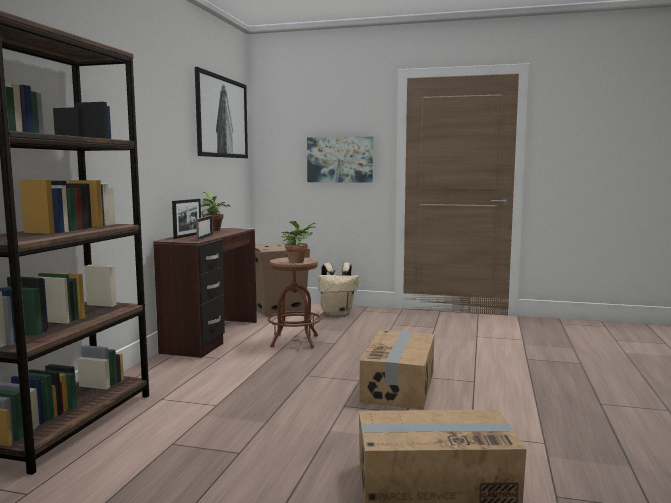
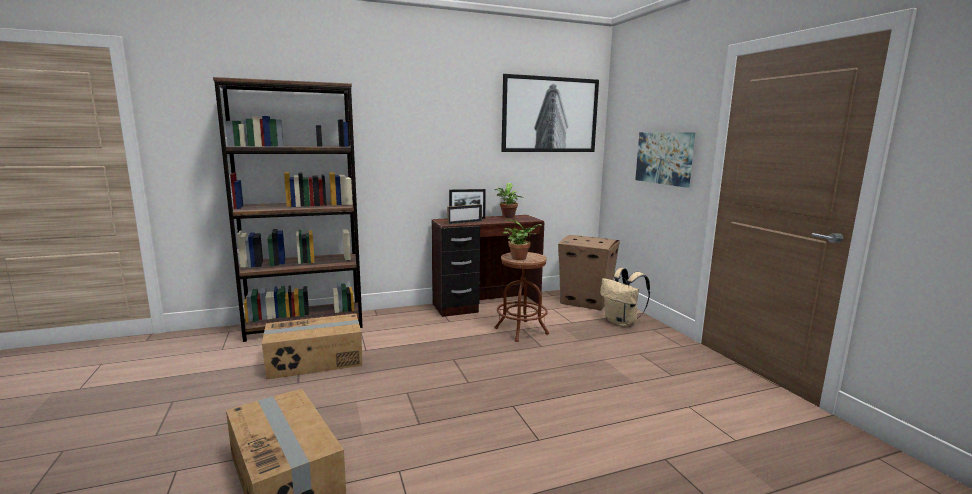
camera: 55 degrees right, 5 degrees up
(400, 386) = (477, 403): cardboard box -> cardboard box (315, 361)

